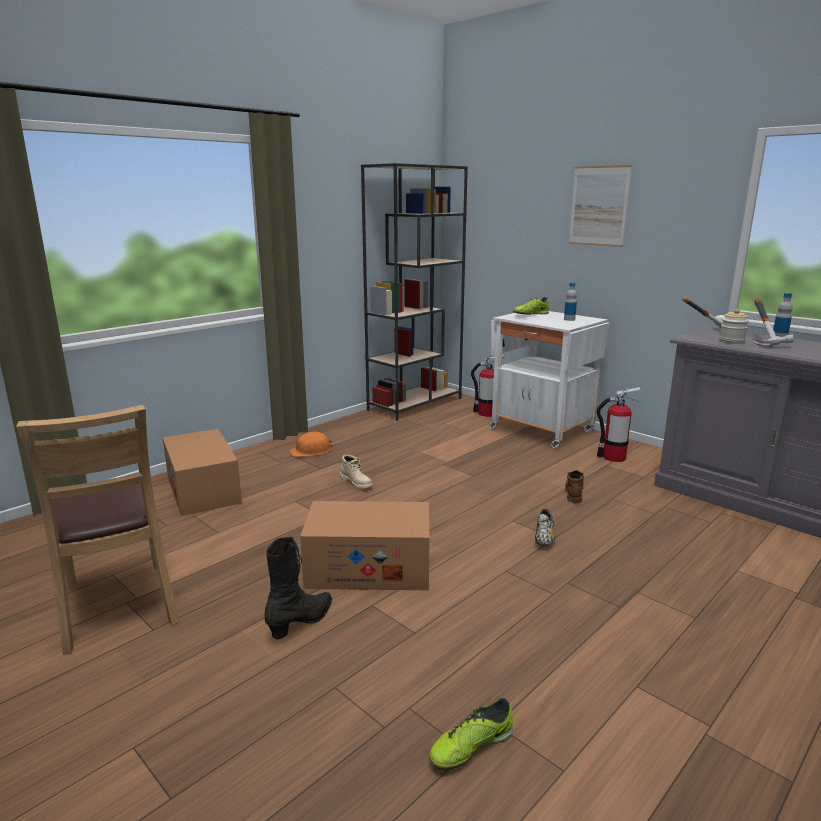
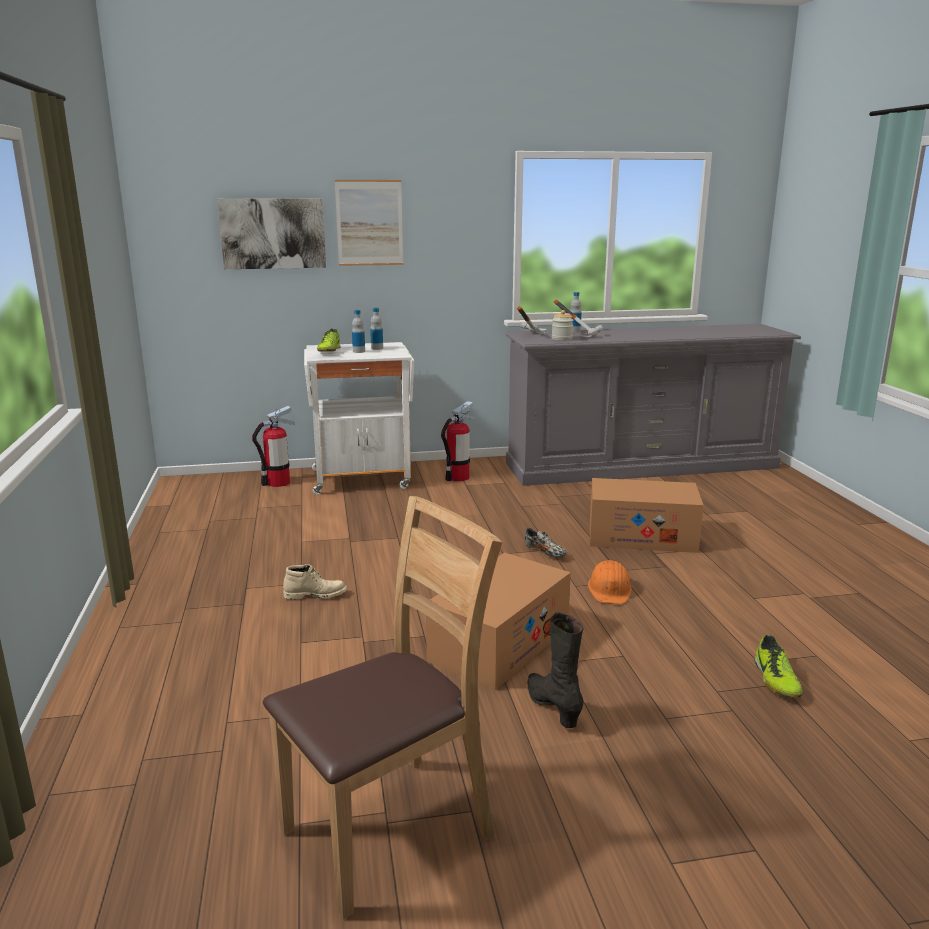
camera: 55 degrees left, 0 degrees up
(119, 606) = (389, 830): brown chair -> brown chair turned 45 degrees counterclockwise
(203, 489) = (159, 697): cardboard box -> cardboard box (641, 536)
(311, 451) = (185, 595): orange hard hat -> orange hard hat (610, 590)
(415, 404) = (179, 502): bookcase -> none
(525, 213) = (273, 233): none -> picture
(548, 319) = (359, 351): none -> bottle
(573, 492) = (491, 514): brown boot -> none

